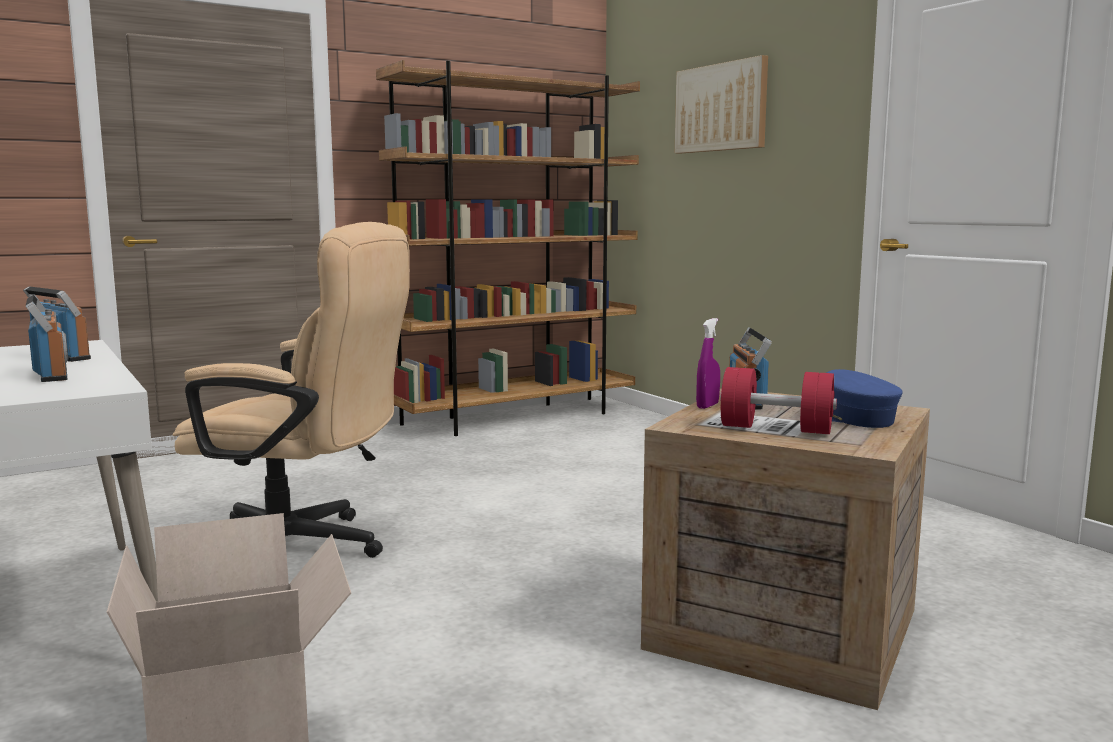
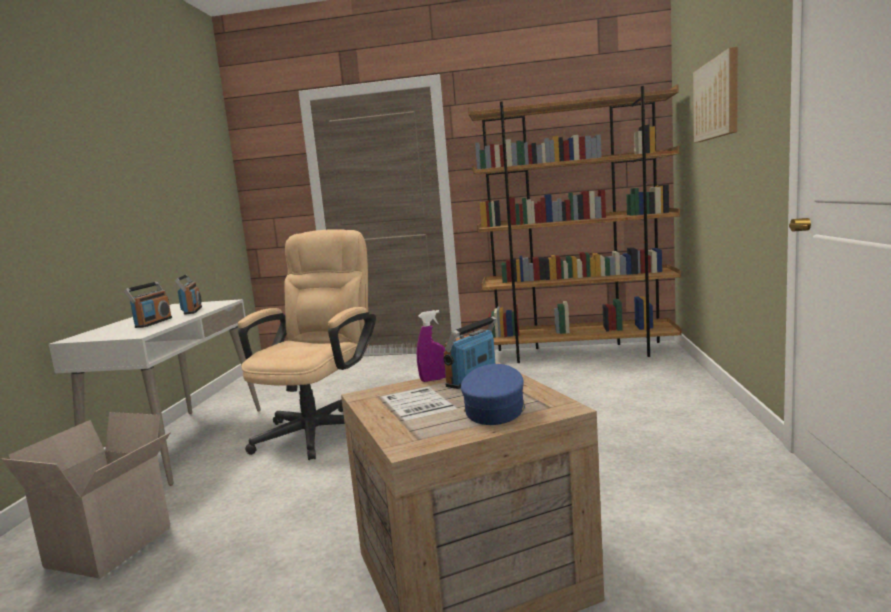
camera: 40 degrees right, 0 degrees up
(301, 550) = (320, 429): beige office chair -> beige office chair turned 120 degrees counterclockwise
(776, 429) = (410, 410): red dumbbell -> none

